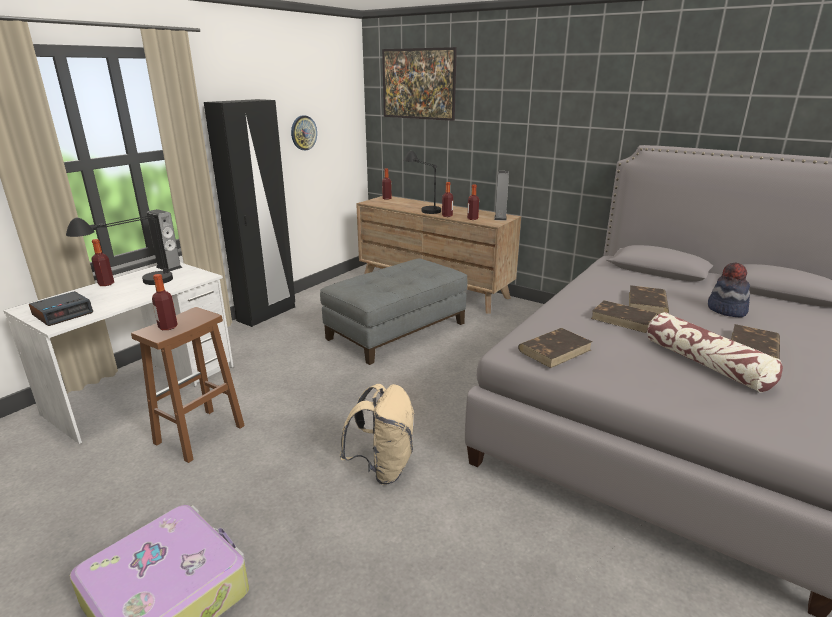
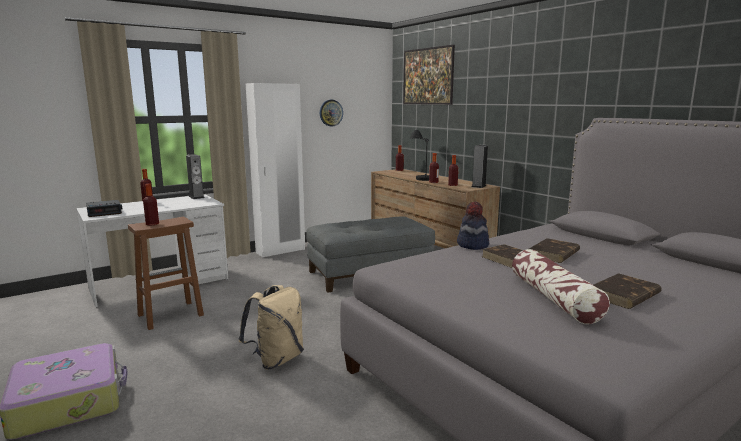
camera: 20 degrees right, 10 degrees down
(133, 287) = (161, 204): black table lamp -> none
(267, 314) = (280, 251): black wardrobe -> white wardrobe
(555, 350) = (418, 270): brown book -> none
(726, 310) = (634, 267): hat -> hat (472, 245)

